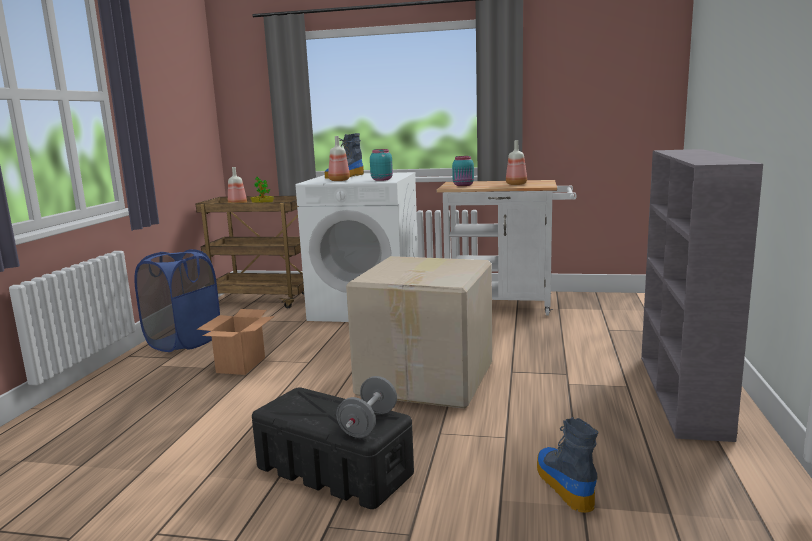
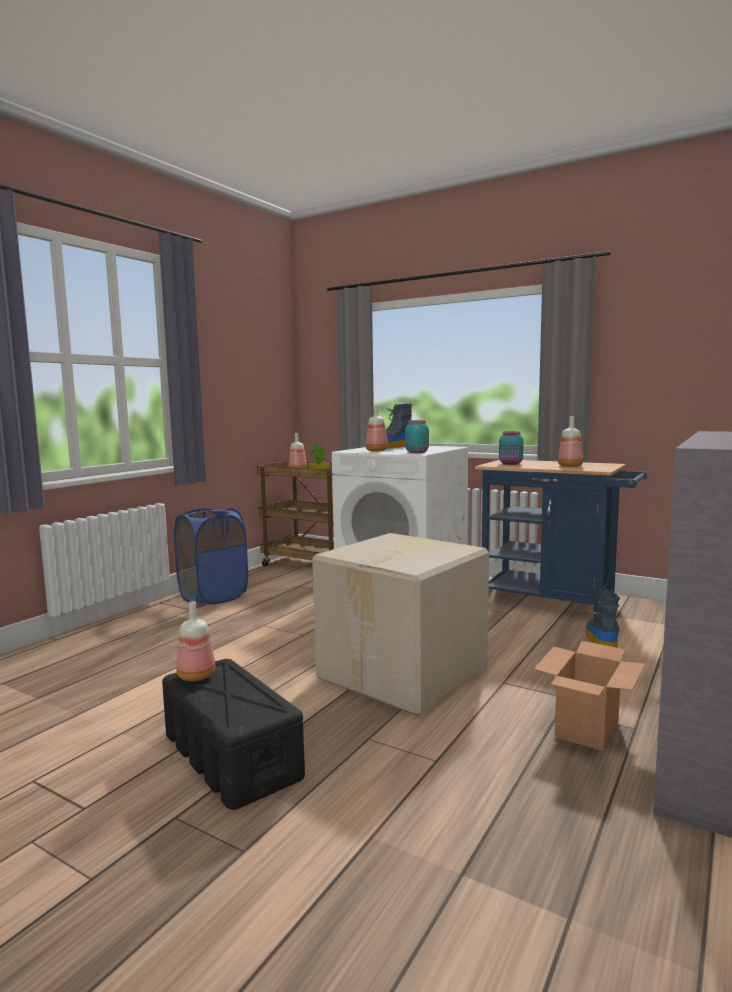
camera: 20 degrees right, 5 degrees down
(241, 365) = (241, 627): cardboard box -> cardboard box (587, 729)
(284, 407) = (195, 676): none -> bottle
(368, 424) = (251, 712): grey dumbbell -> none
(506, 305) = (556, 604): white cart -> blue cart
(563, 484) = (458, 838): boot -> boot (600, 641)

